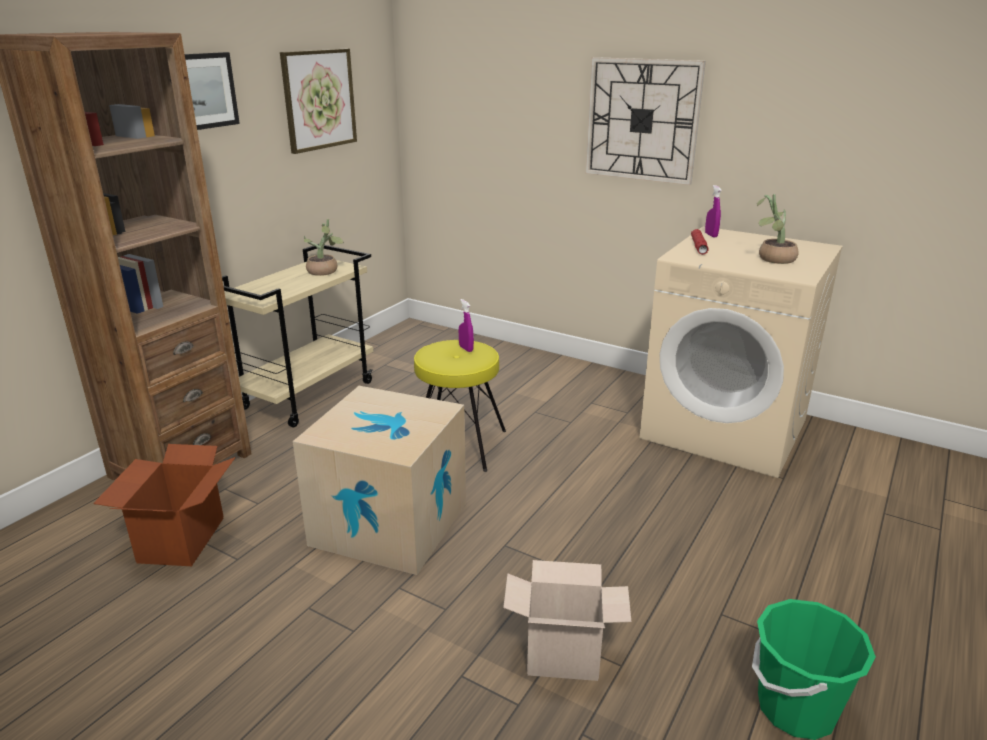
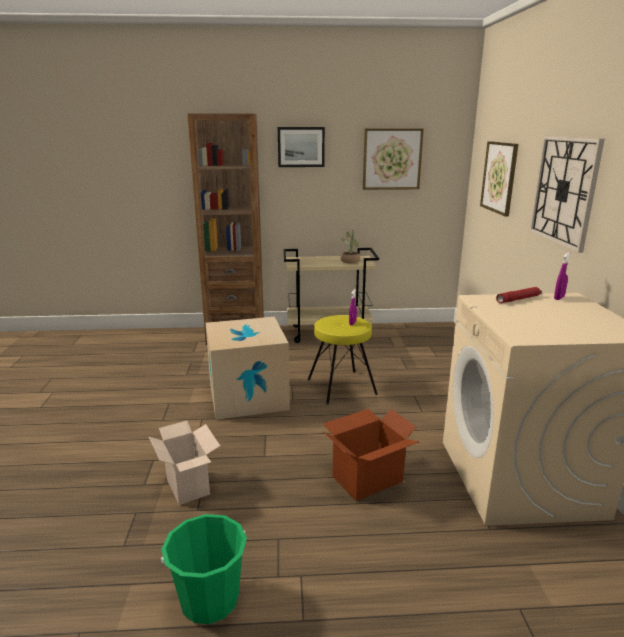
camera: 55 degrees right, 5 degrees down
(180, 540) = (187, 358): cardboard box -> cardboard box (366, 478)
(488, 112) = (499, 177): none -> picture
(772, 259) = (545, 323): potted plant -> none

